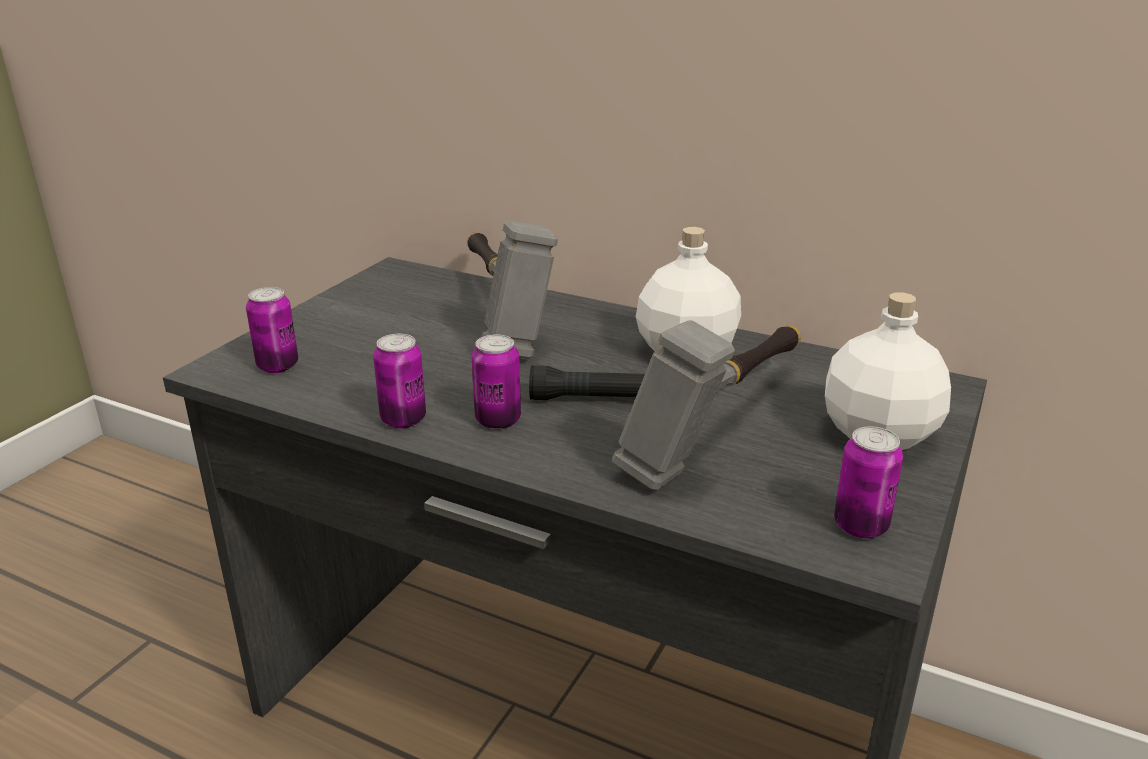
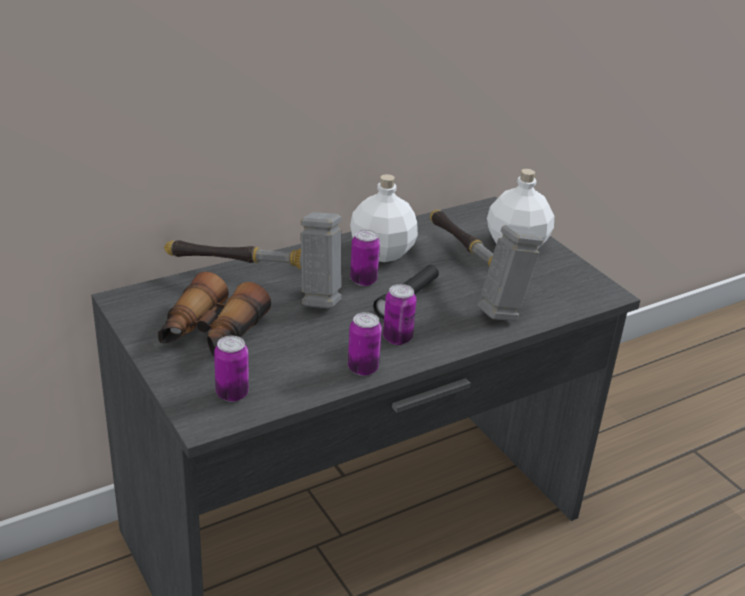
camera: 60 degrees left, 5 degrees up
(379, 322) = (210, 334): none -> binoculars
(860, 526) = (582, 285): can -> can (363, 280)

